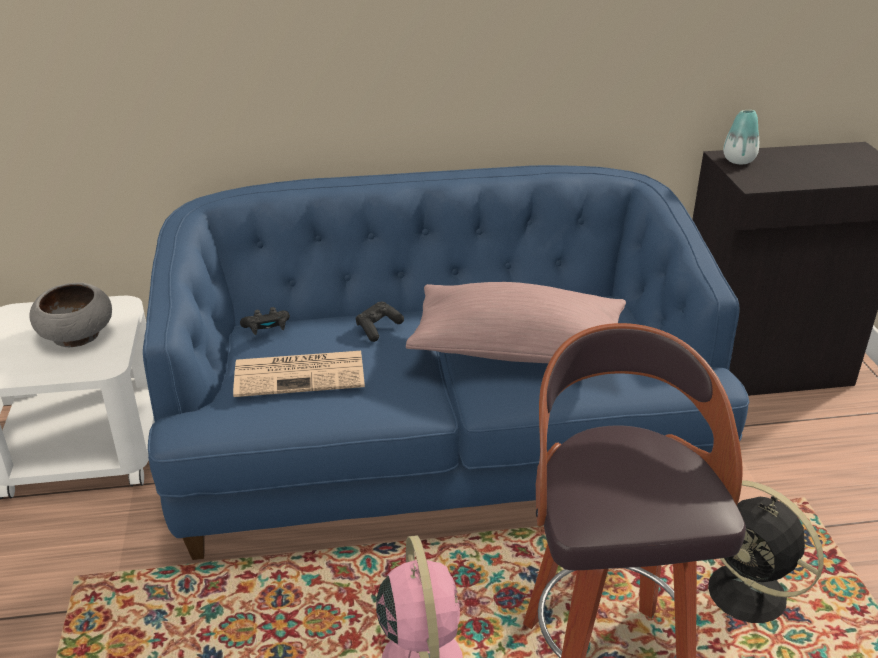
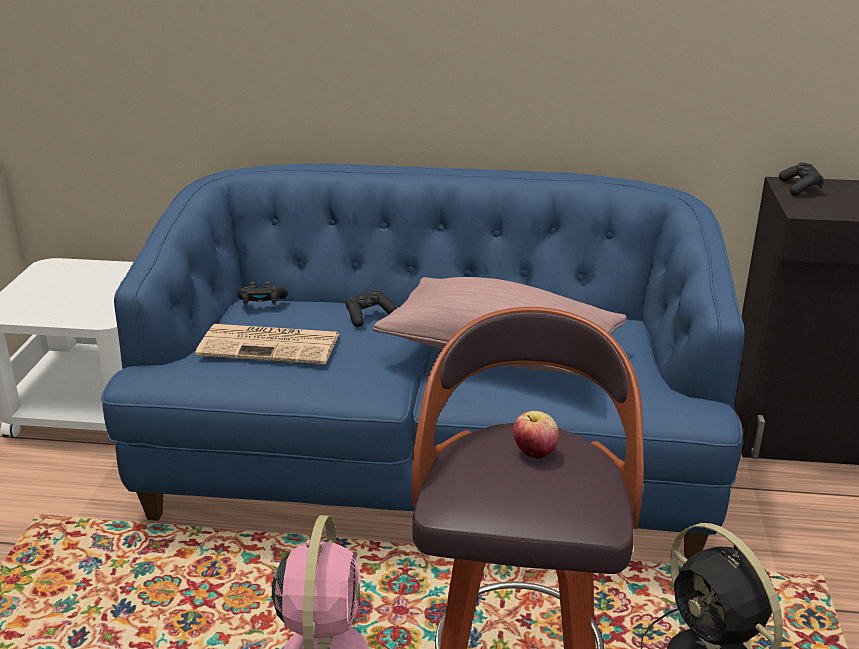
camera: 15 degrees right, 5 degrees down
(77, 336) = (95, 291): grey bowl -> none
(631, 457) = (534, 453): none -> apple
(738, 160) = (800, 188): vase -> black game controller

